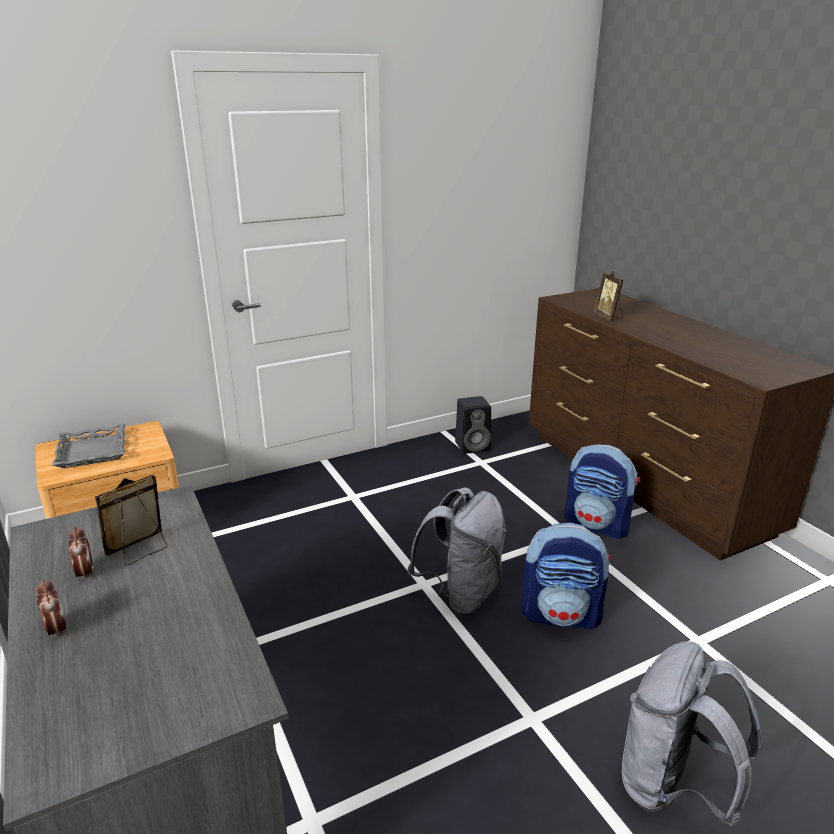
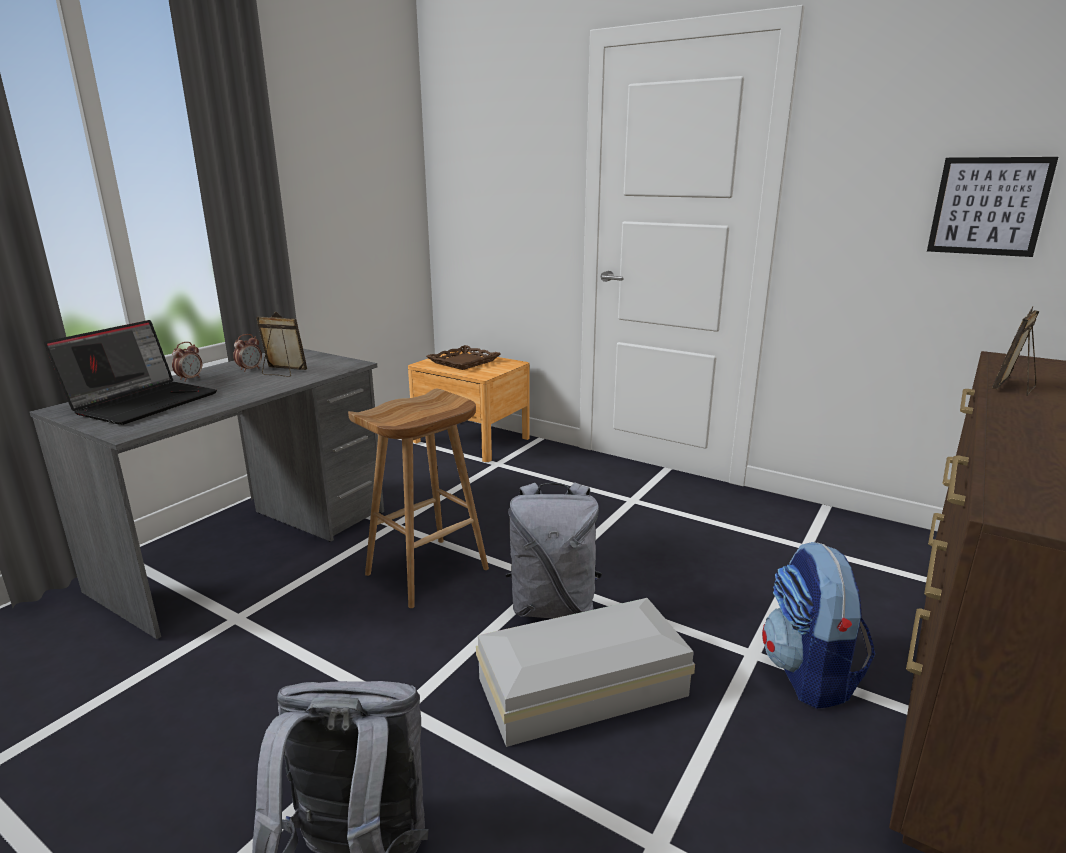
camera: 60 degrees right, 5 degrees down
(91, 451) = (463, 362): grey tray -> brown tray
(123, 681) = (144, 402): none -> laptop
(353, 649) = (426, 572): none -> brown stool
(473, 446) = (831, 532): black speaker -> none
(504, 203) = (988, 206): none -> picture
(561, 615) = (586, 688): backpack -> white storage box

